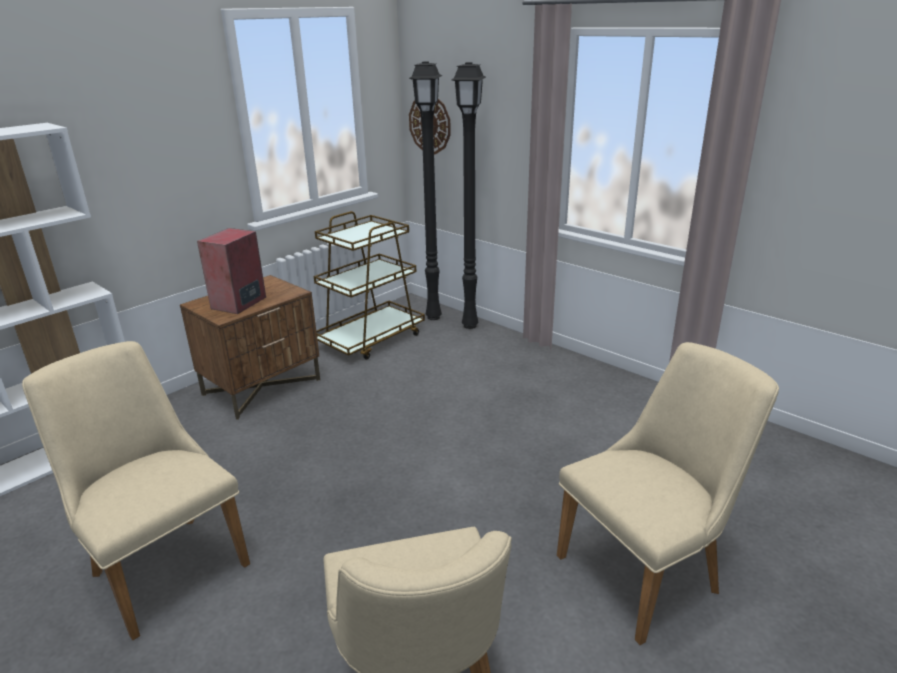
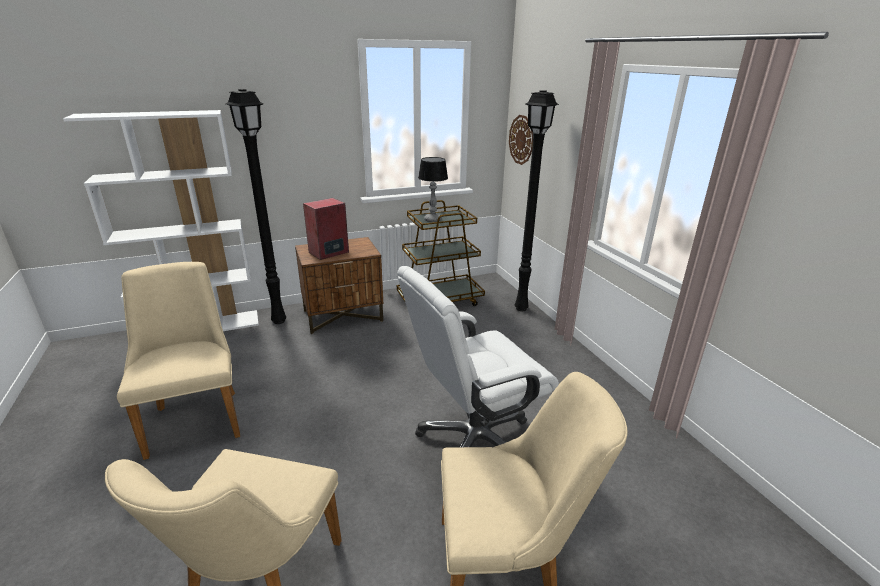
camera: 25 degrees right, 0 degrees up
(353, 237) = (432, 219): none -> table lamp
(434, 317) = (499, 295): black floor lamp -> black floor lamp (280, 321)
(528, 471) = (474, 441): none -> white office chair

